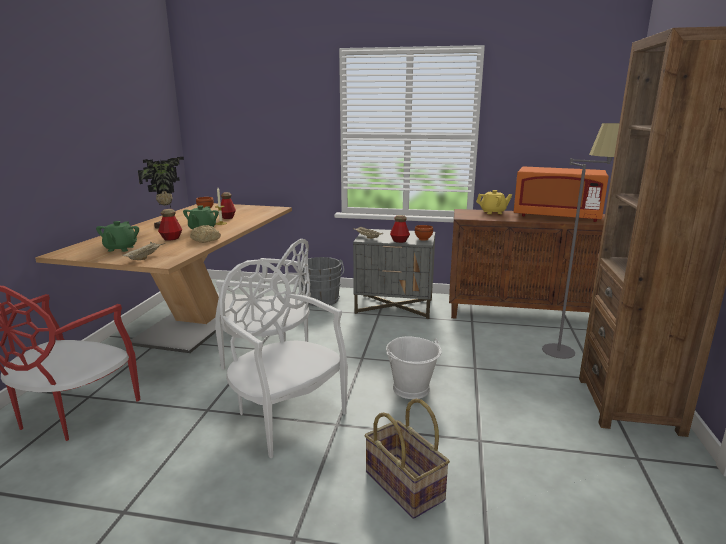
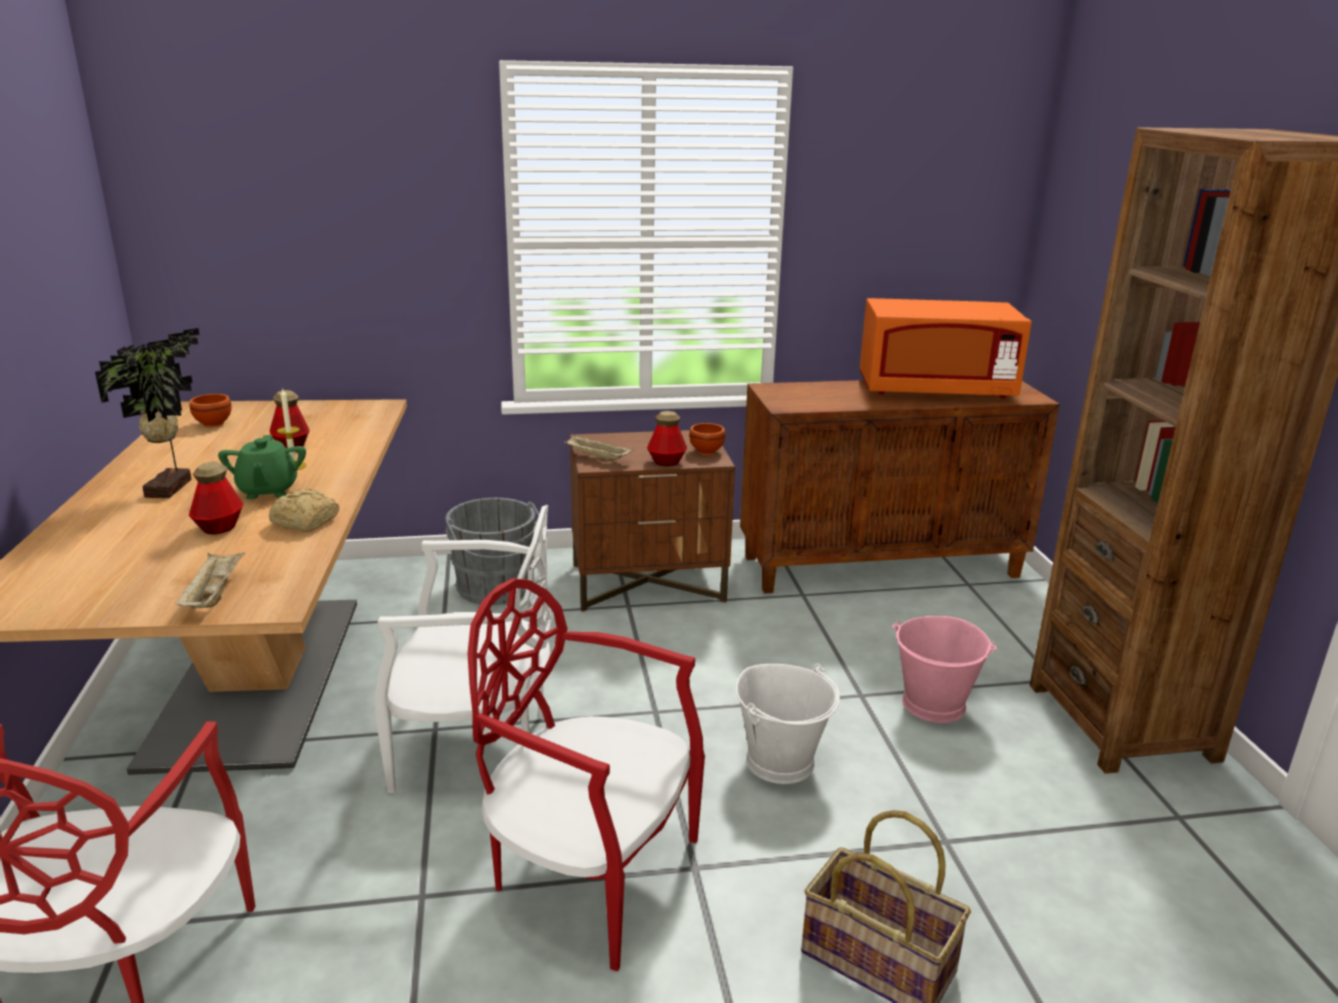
camera: 20 degrees left, 5 degrees up
(120, 249) = (124, 575): green teapot -> none
(285, 416) = (588, 873): white chair -> red chair
(394, 307) = (648, 583): grey nightstand -> brown nightstand
(493, 212) = (823, 388): yellow teapot -> none
(514, 378) = (934, 705): none -> pink bucket
(569, 348) = (985, 626): grey floor lamp -> none

